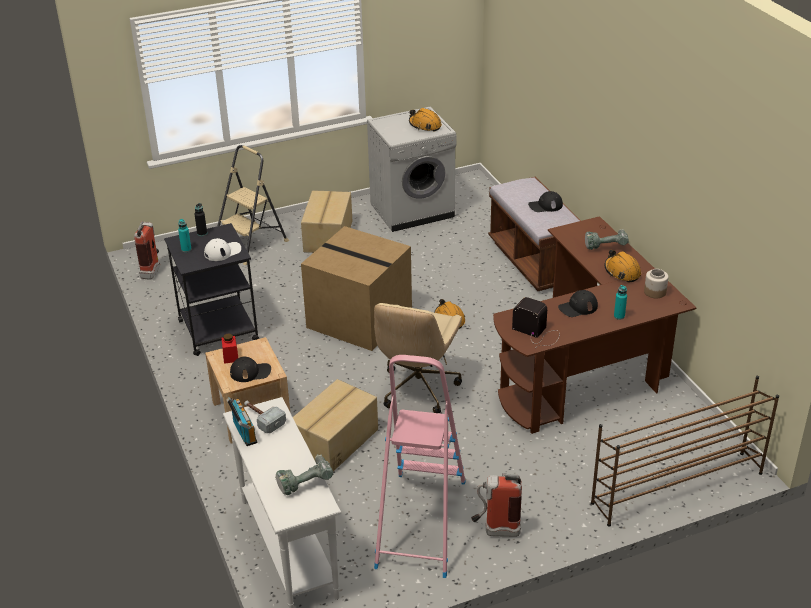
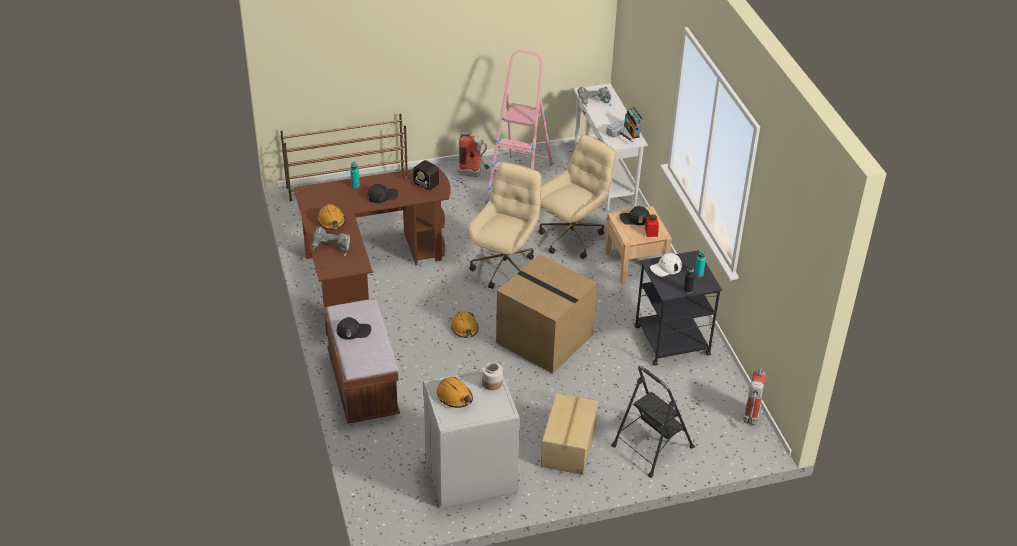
camera: 175 degrees left, 5 degrees up
(252, 242) = (651, 447): beige step ladder -> black step ladder
(334, 441) = (573, 237): cardboard box -> beige office chair
(655, 292) = (316, 201): jar -> jar (492, 383)

